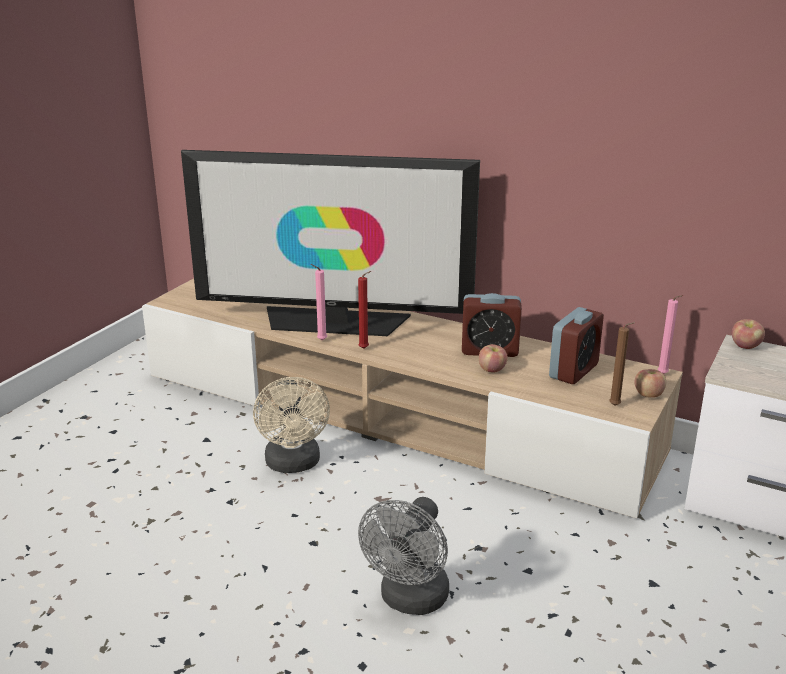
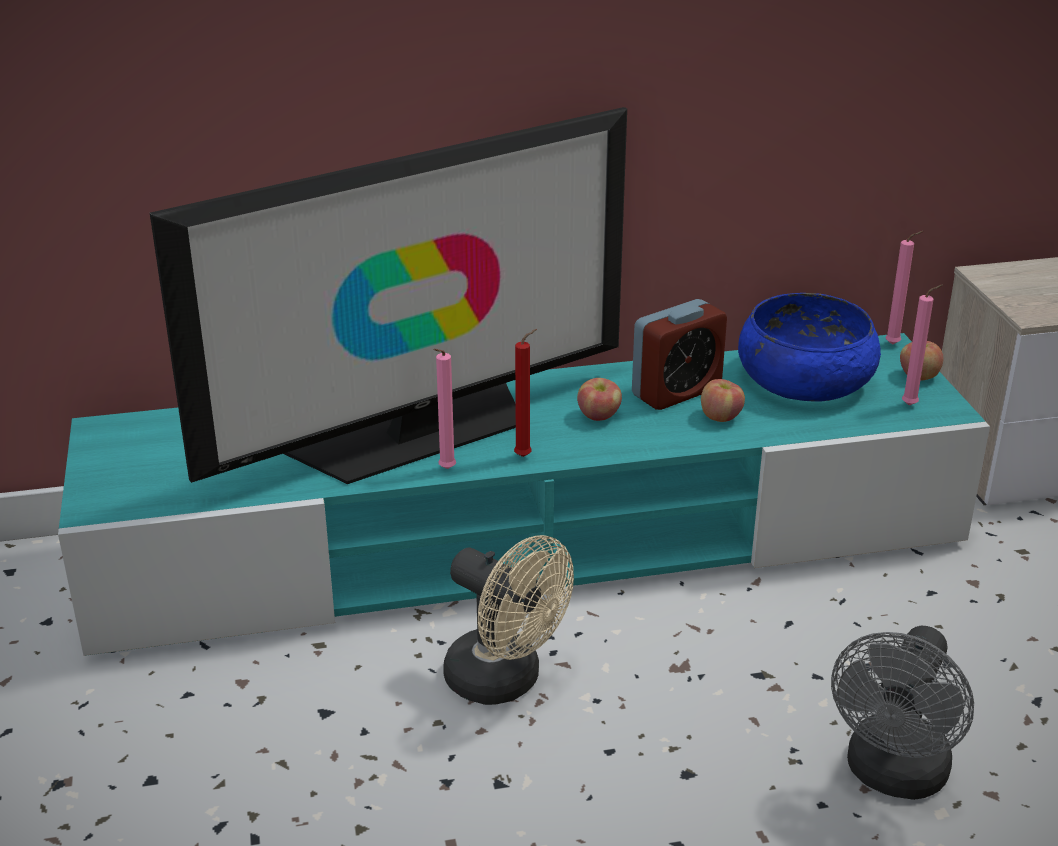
camera: 40 degrees left, 5 degrees up
(394, 415) = (531, 543): beige tv stand -> turquoise tv stand
(410, 601) = (893, 776): grey fan -> grey fan turned 45 degrees clockwise
(573, 371) = (805, 379): alarm clock -> blue bowl
(616, 406) = (912, 405): brown candle -> pink candle
(745, 346) = (995, 275): apple -> apple (599, 416)

